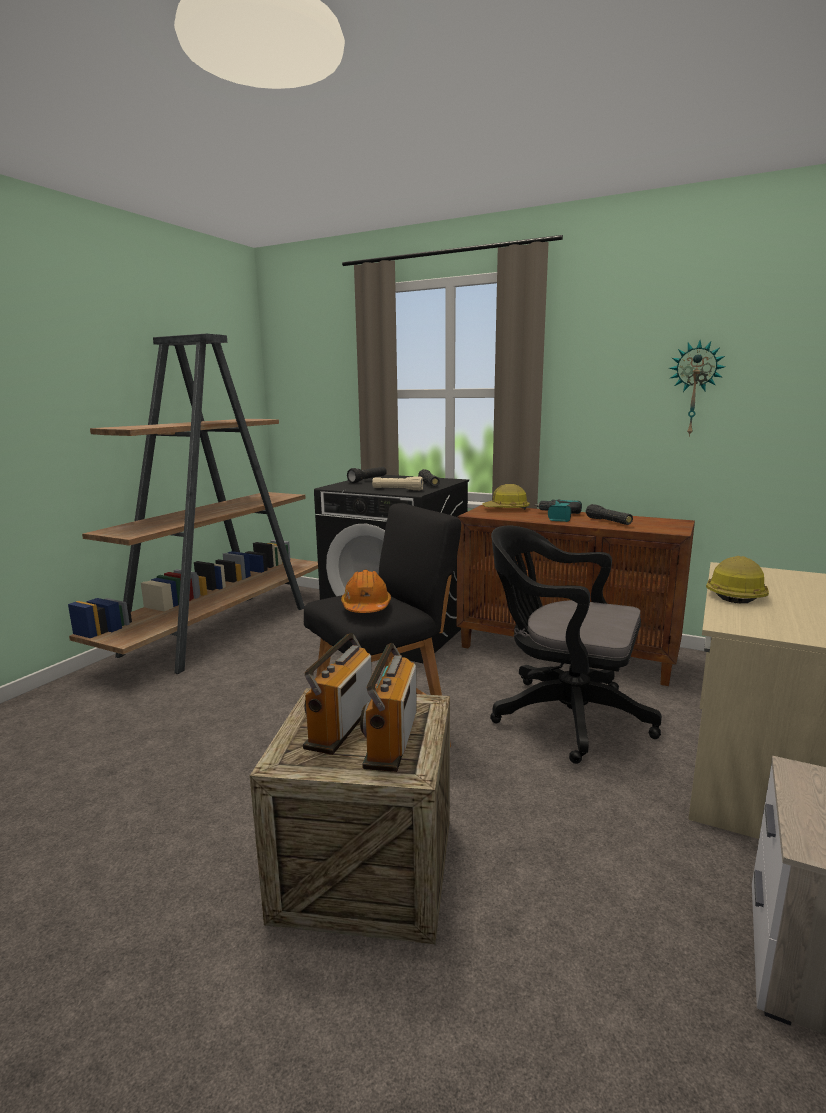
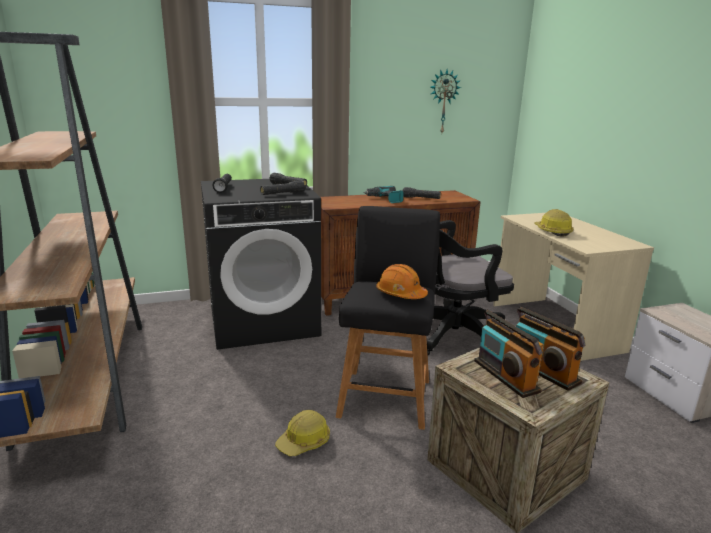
camera: 45 degrees left, 5 degrees up
(397, 489) = (282, 194): beige flashlight -> black flashlight
(506, 509) = (339, 198): hard hat -> hard hat (304, 442)

